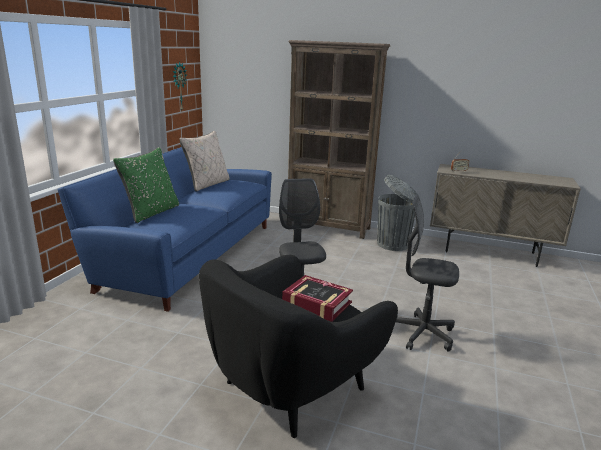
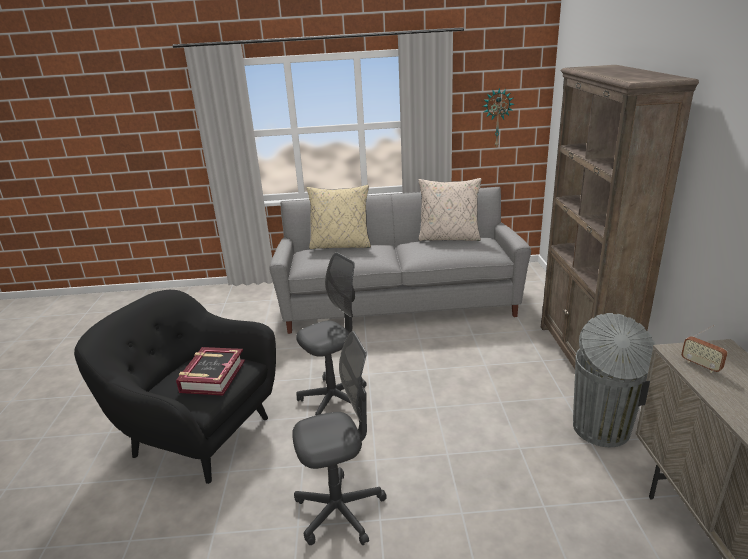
camera: 70 degrees right, 5 degrees up
(151, 212) = (341, 245): green pillow -> beige pillow
(187, 254) = (398, 301): blue sofa -> grey sofa
(421, 334) = (340, 511): grey office chair -> grey office chair turned 75 degrees clockwise

